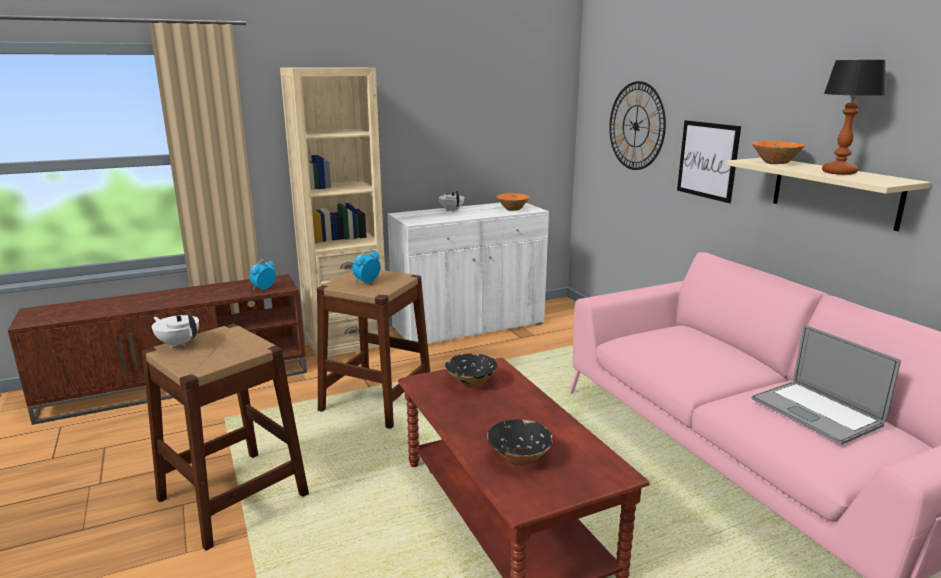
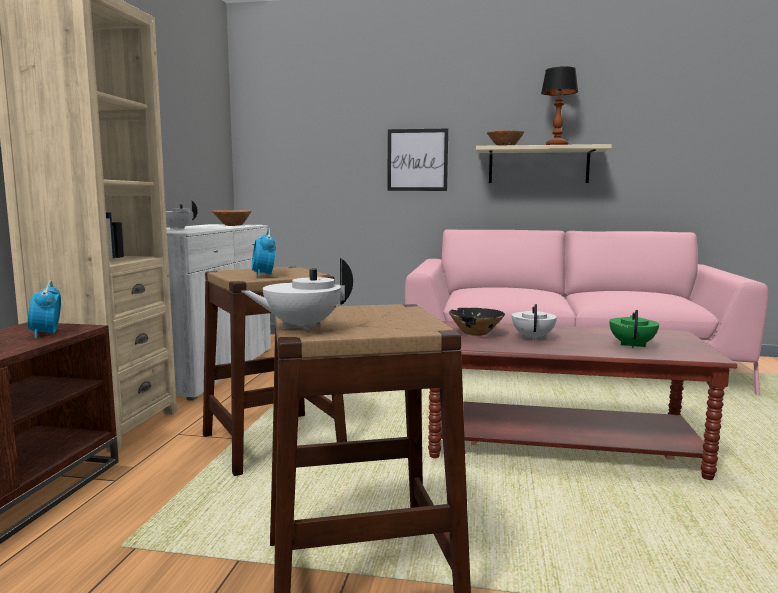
camera: 55 degrees left, 10 degrees down
(488, 408) = (533, 338): none -> white teapot
(519, 458) = (632, 345): black bowl -> green teapot
(636, 126) = (325, 141): wall clock -> none
(815, 412) = (633, 292): laptop -> none

